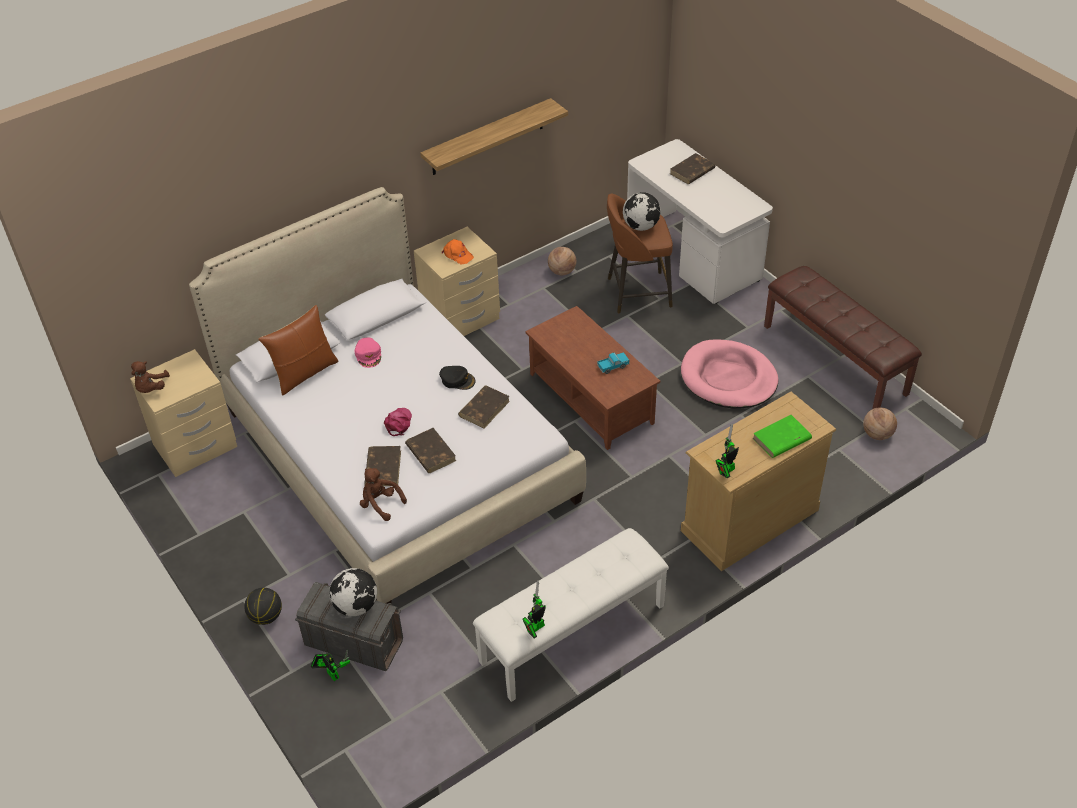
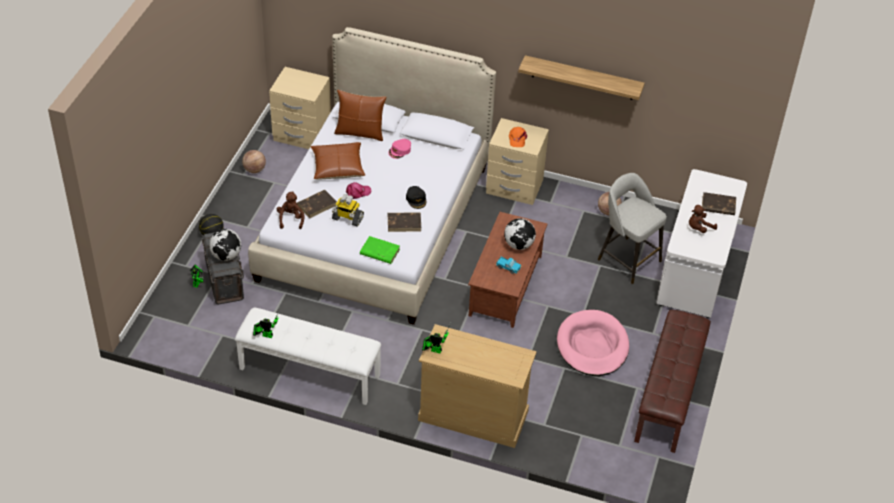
camera: 50 degrees right, 0 degrees up
(151, 388) = (284, 78): brown plush toy -> brown plush toy (699, 228)
(339, 419) = (337, 167): none -> brown pillow
(430, 452) = (347, 218): brown book -> toy robot
(637, 292) = (627, 259): brown stool -> grey stool
(641, 226) = (640, 210): globe -> globe (519, 245)
(781, 439) = (487, 365): green book -> green book (379, 252)
(877, 434) = (616, 451): basketball -> basketball (254, 170)

